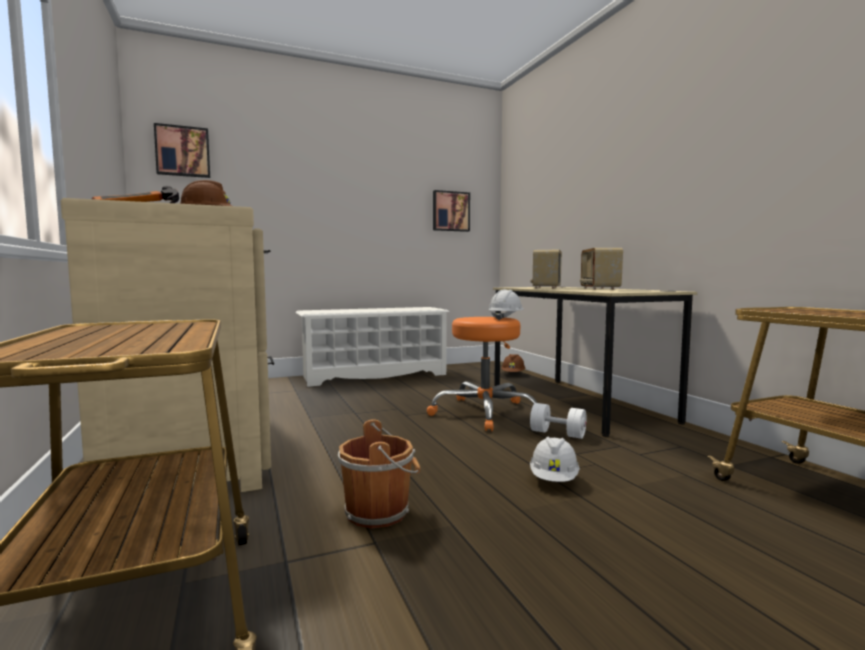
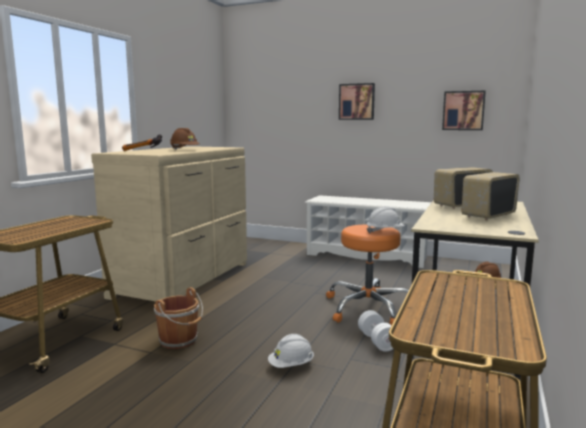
camera: 45 degrees right, 5 degrees up
(183, 151) = (254, 82): picture -> picture (357, 102)

